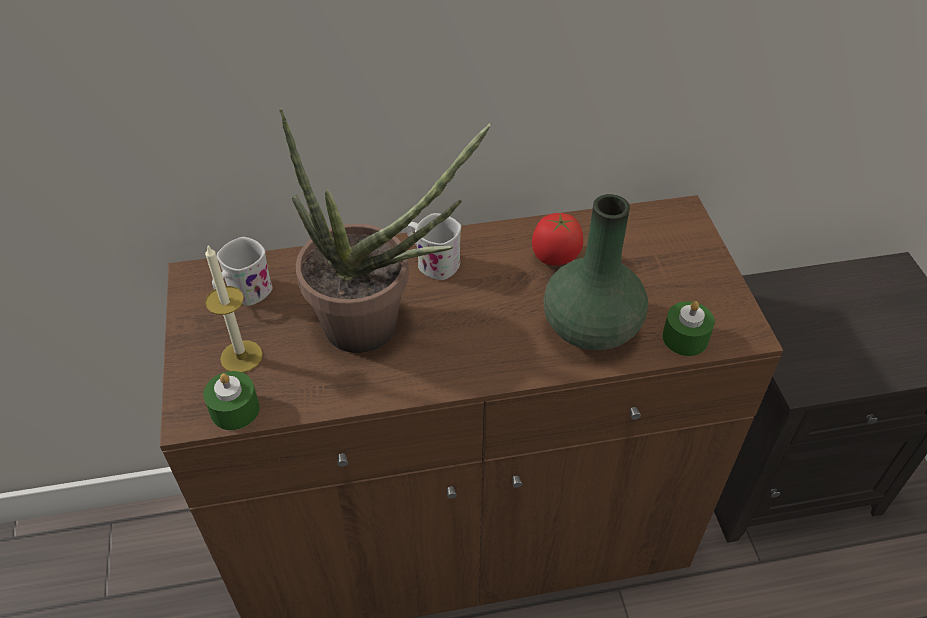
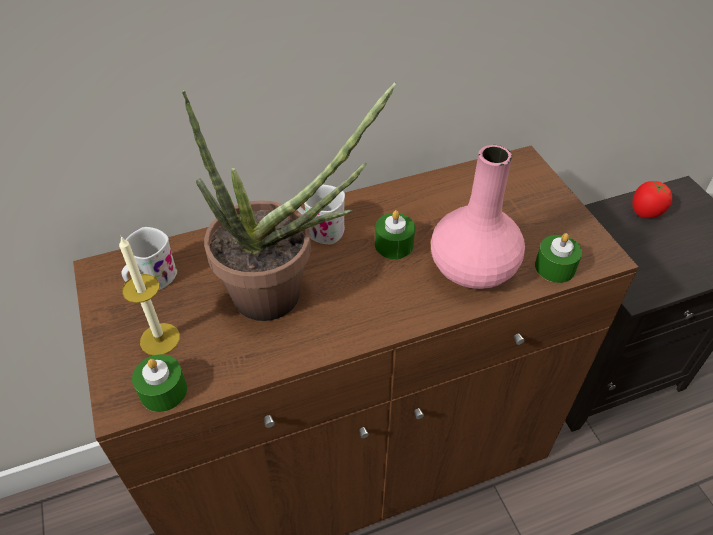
camera: 10 degrees left, 0 degrees up
(510, 289) = (394, 244): none -> green candle
(555, 257) = (426, 211): tomato -> tomato (645, 212)
(589, 327) = (471, 268): green vase -> pink vase

